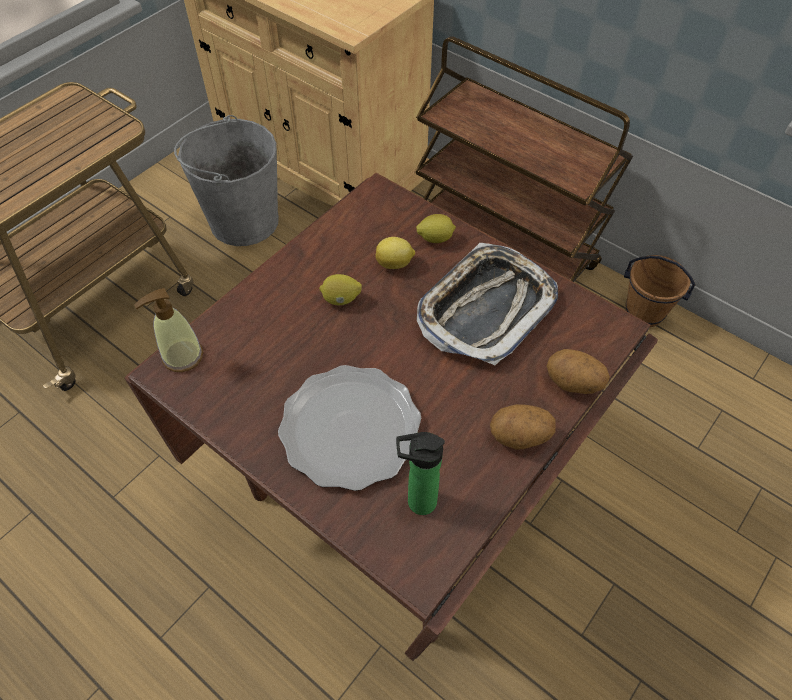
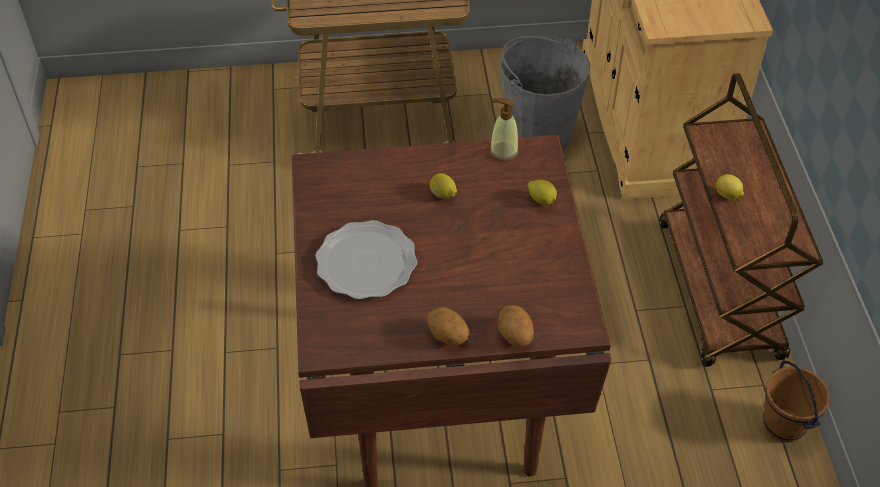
camera: 45 degrees right, 5 degrees down
(182, 356) = (327, 163): soap dispenser -> soap dispenser (503, 151)
(395, 264) = (498, 197): lemon -> lemon (727, 195)
(417, 502) = (356, 322): bottle -> none
(486, 308) = (519, 260): tray -> none

